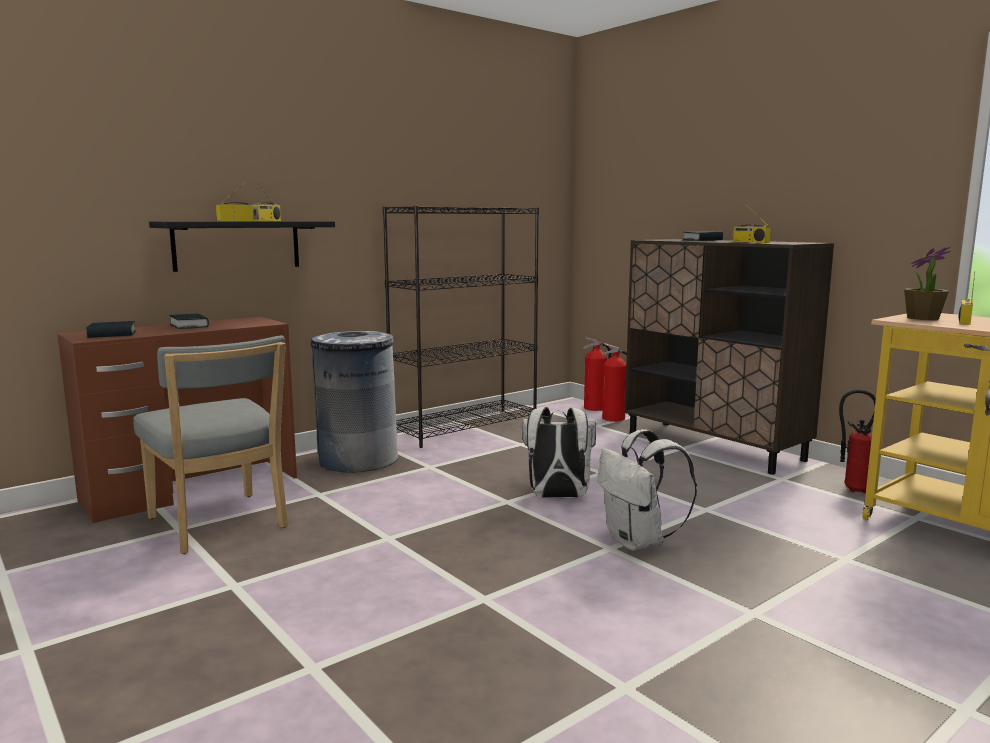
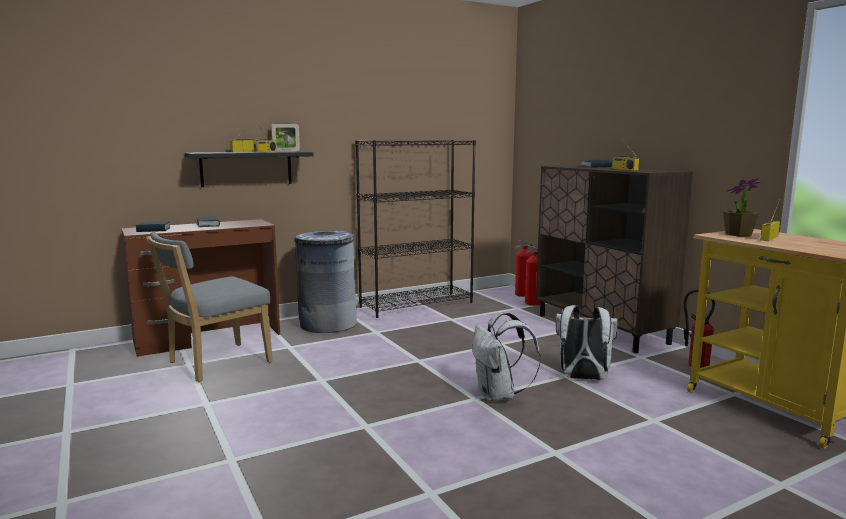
camera: 10 degrees right, 0 degrees up
(220, 525) = (215, 363): grey chair -> grey chair turned 75 degrees clockwise
(292, 220) = (286, 151): none -> picture frame
(557, 497) = (456, 360): white backpack -> white backpack (582, 378)

